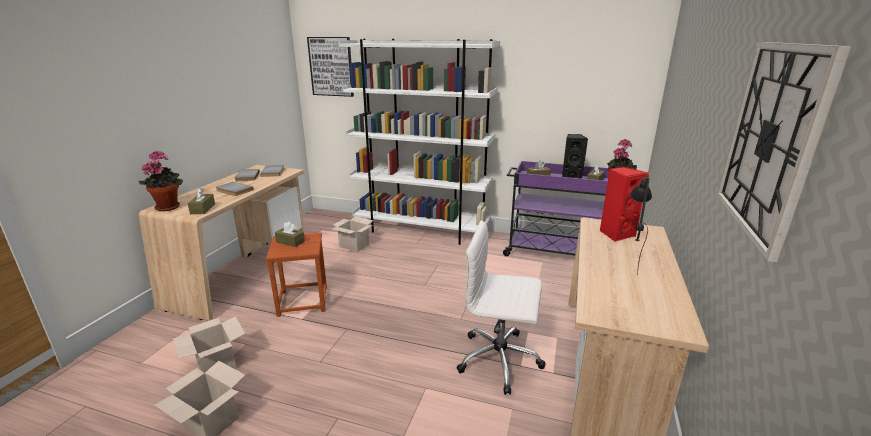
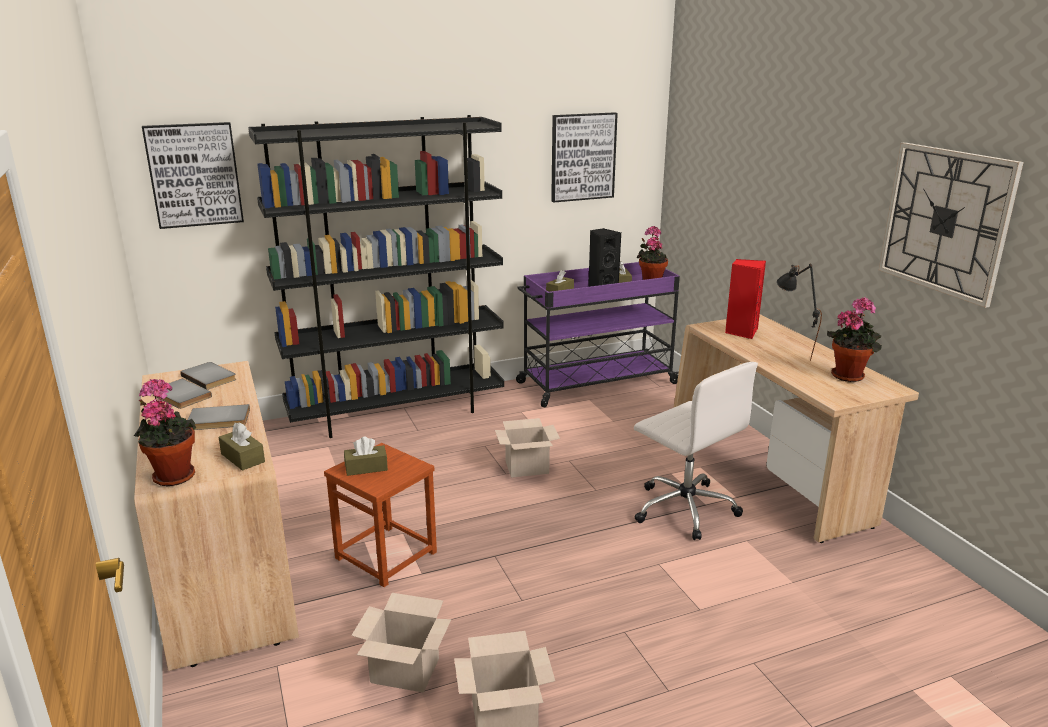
camera: 40 degrees left, 0 degrees up
(355, 245) = (336, 463): cardboard box -> cardboard box (528, 467)
(421, 230) = (397, 412): white bookcase -> black bookcase
(500, 360) = (684, 508): white office chair -> white office chair turned 105 degrees counterclockwise
(583, 78) = (582, 157): none -> picture
(654, 300) = (849, 375): none -> potted plant

